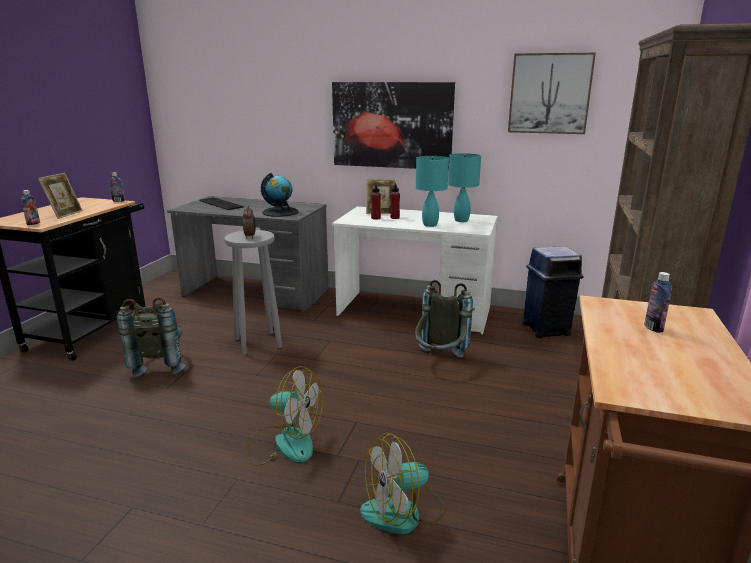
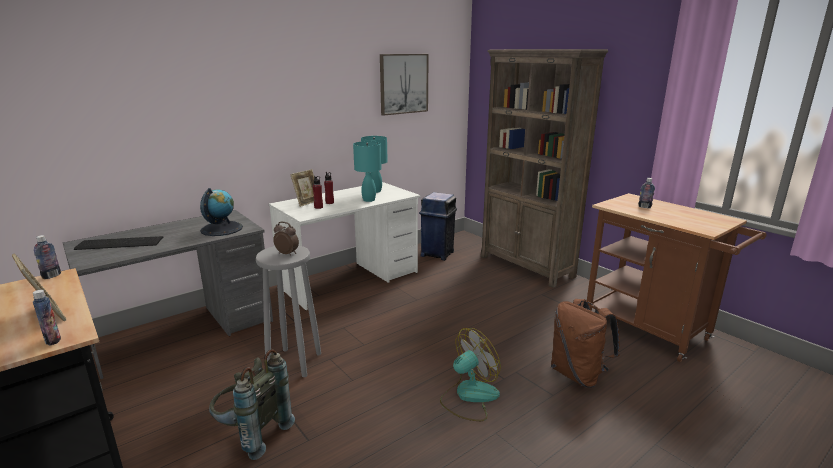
camera: 55 degrees left, 0 degrees up
(392, 125) = (291, 120): picture -> none
(403, 512) = (578, 374): fan -> brown backpack
(440, 360) = (430, 299): grey backpack -> none

